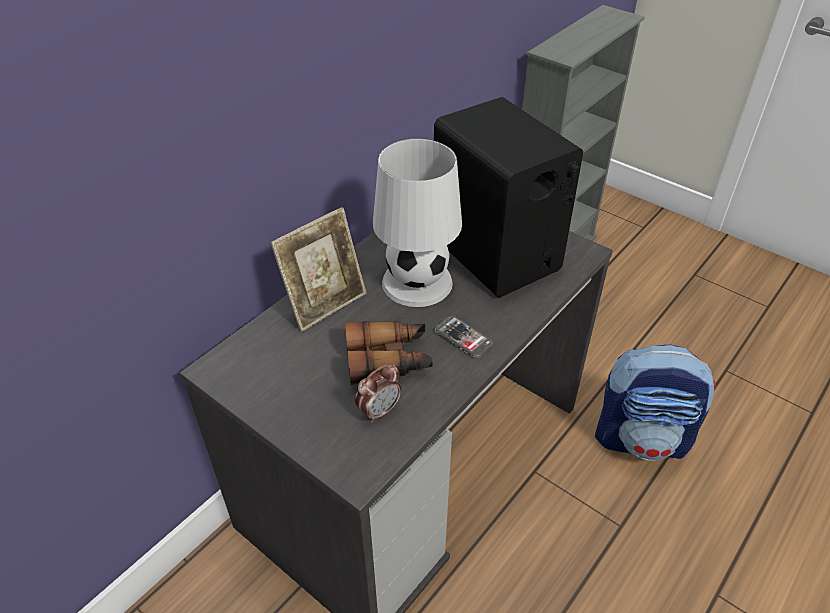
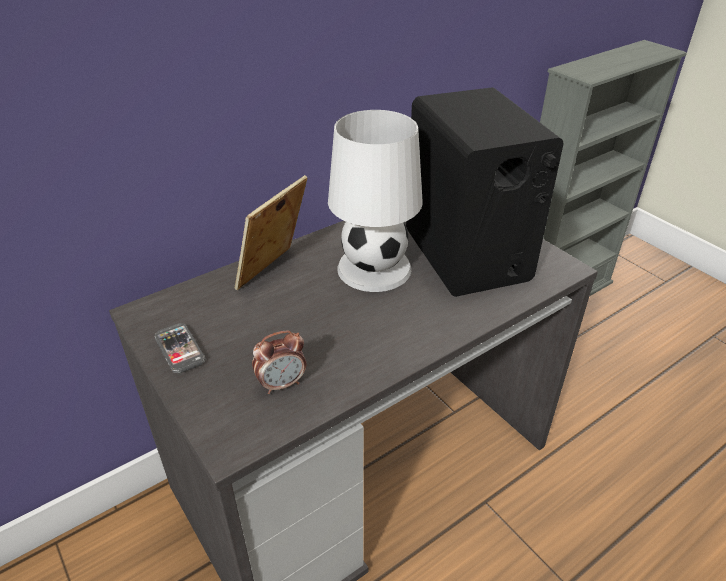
camera: 15 degrees right, 5 degrees down
(325, 304) = (274, 273): picture frame -> picture frame turned 150 degrees clockwise
(388, 360) = (313, 335): binoculars -> none
(463, 338) = (400, 329): phone -> phone (180, 349)
(642, 438) = (614, 494): backpack -> none

